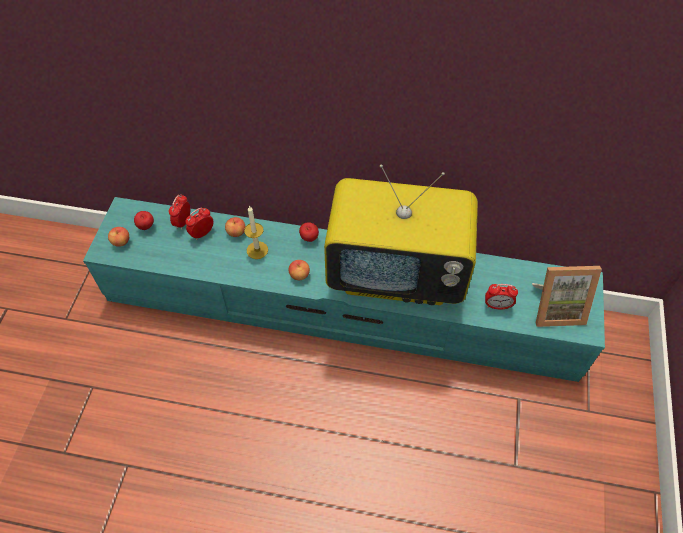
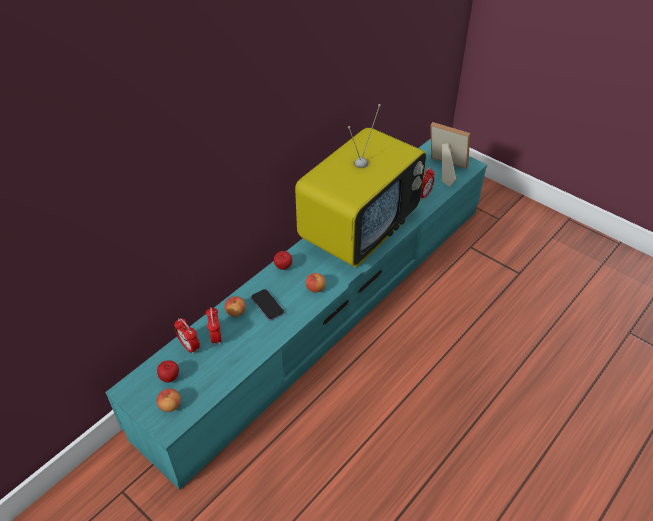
camera: 60 degrees left, 10 degrees down
(257, 250) = (267, 305): candle -> phone
(556, 308) = (444, 170): picture frame -> picture frame turned 90 degrees counterclockwise

